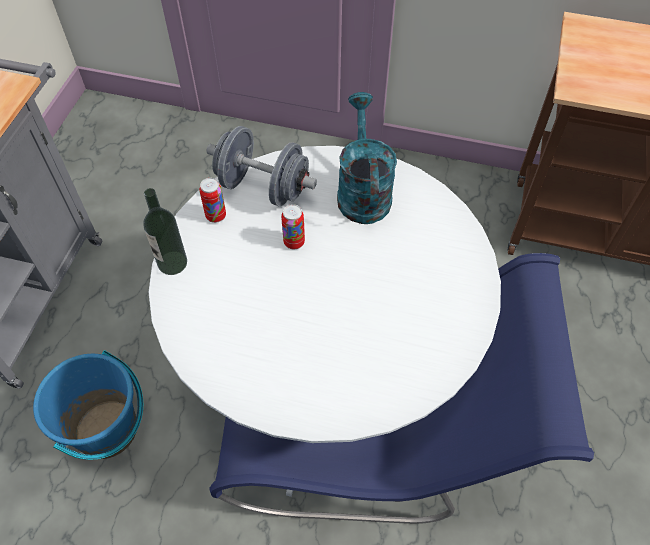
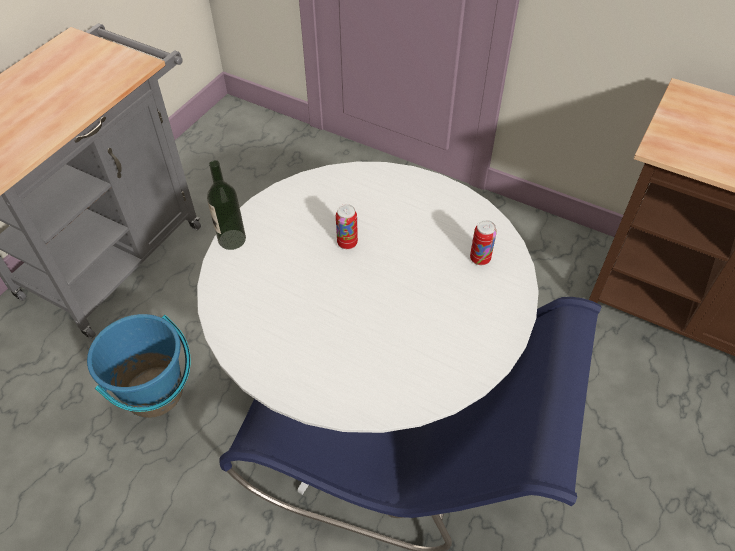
camera: 15 degrees right, 5 degrees down
(216, 216) = (284, 207): can -> can (480, 259)
(263, 187) = (335, 190): grey dumbbell -> none
(362, 191) = (426, 211): turquoise watering can -> none

